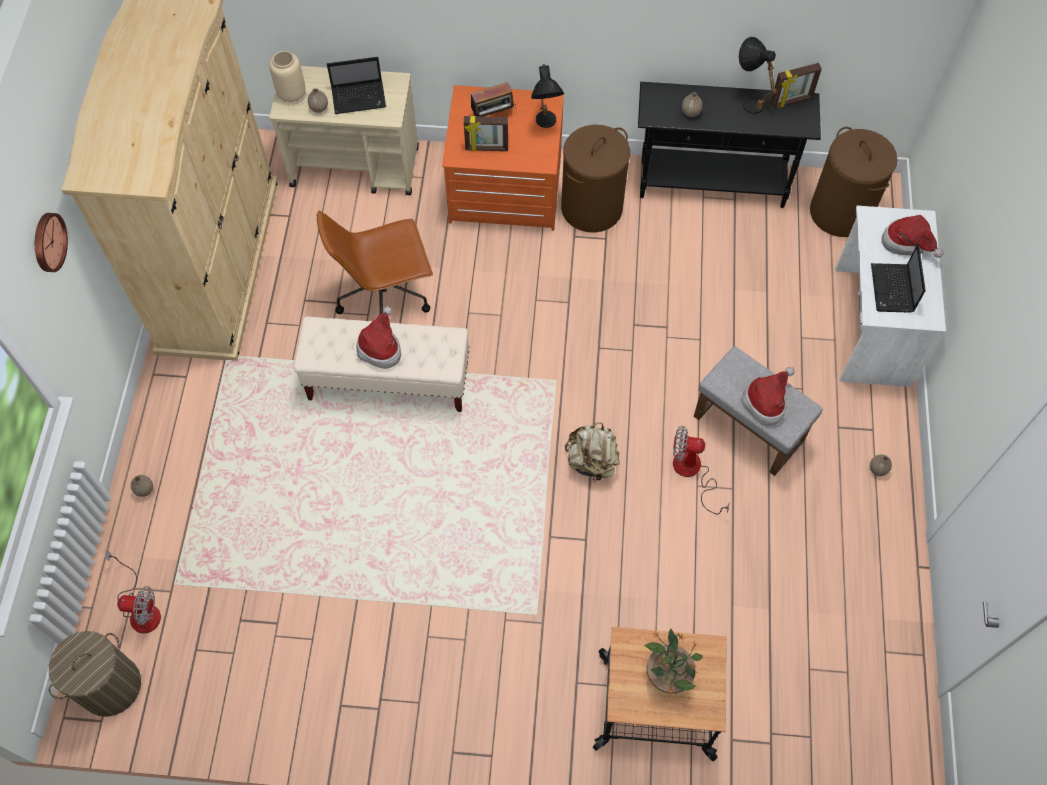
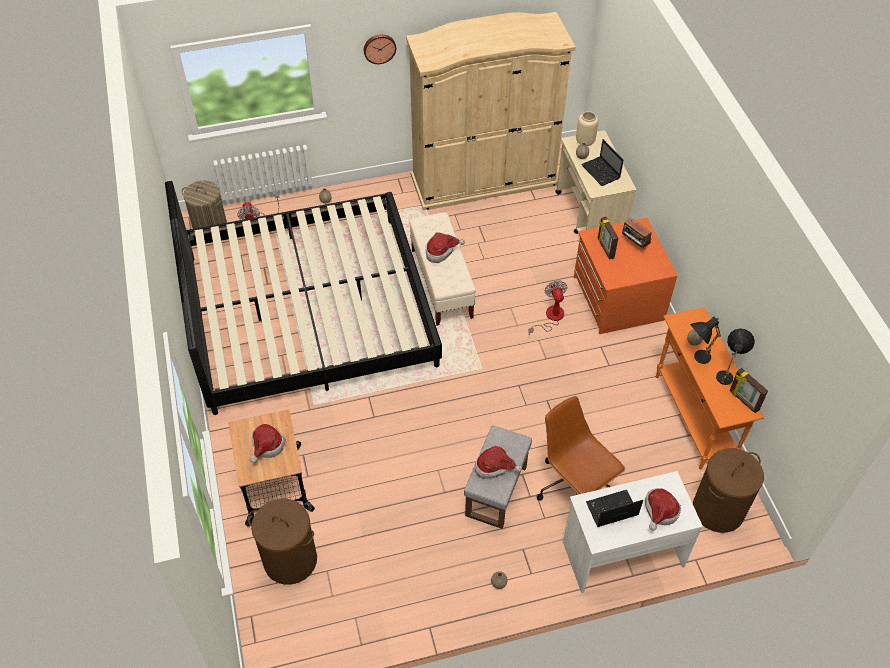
camera: 70 degrees right, 10 degrees down
(358, 576) = (308, 310): none -> bed
(385, 298) = (500, 263): brown office chair -> brown office chair (573, 487)
(545, 126) = (642, 273): black table lamp -> black table lamp (696, 358)
(592, 208) = (630, 350): brown laundry basket -> brown laundry basket (290, 560)
(592, 461) = (431, 405): beige backpack -> none
(668, 674) = (267, 446): potted plant -> hat
(692, 473) = (446, 465): fan -> fan (550, 318)
(712, 184) = (693, 417): black console table -> orange console table

